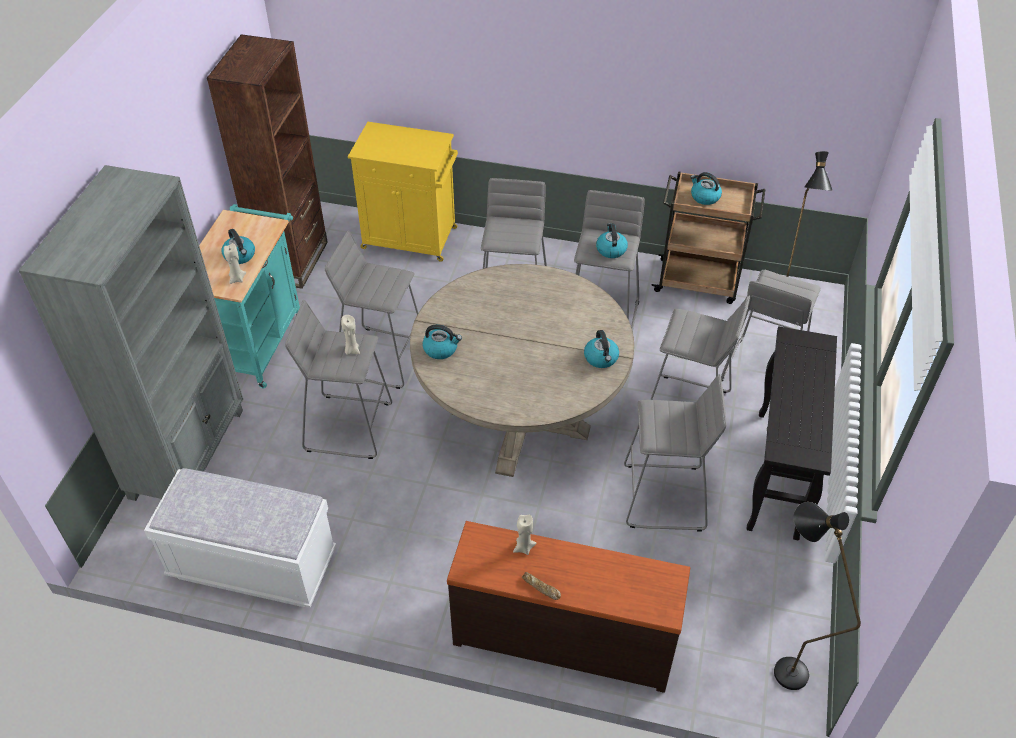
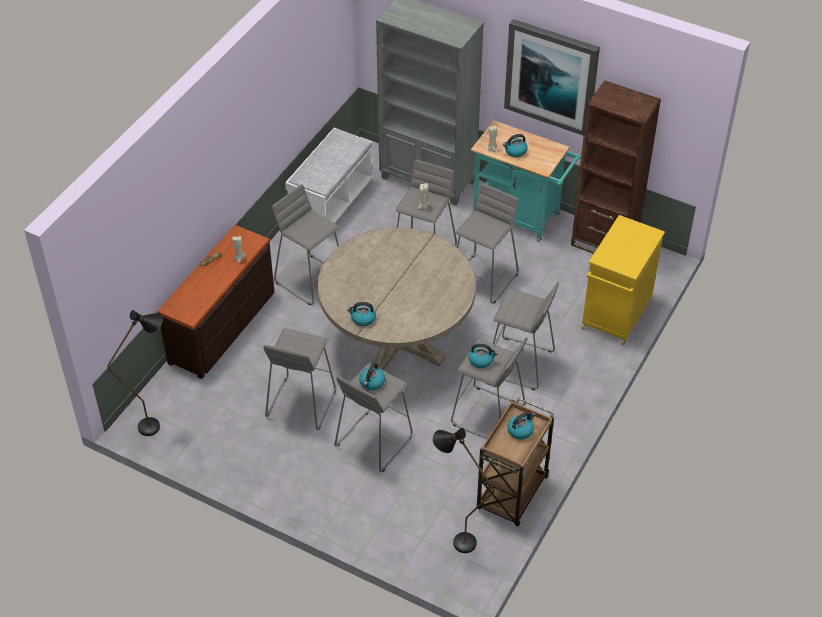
camera: 105 degrees right, 0 degrees up
(174, 145) = (551, 76): none -> picture
(441, 349) = (401, 242): kettle -> kettle (372, 382)
(762, 370) = (395, 503): grey stool -> grey stool (310, 279)
(778, 475) = (293, 475): black console table -> none

